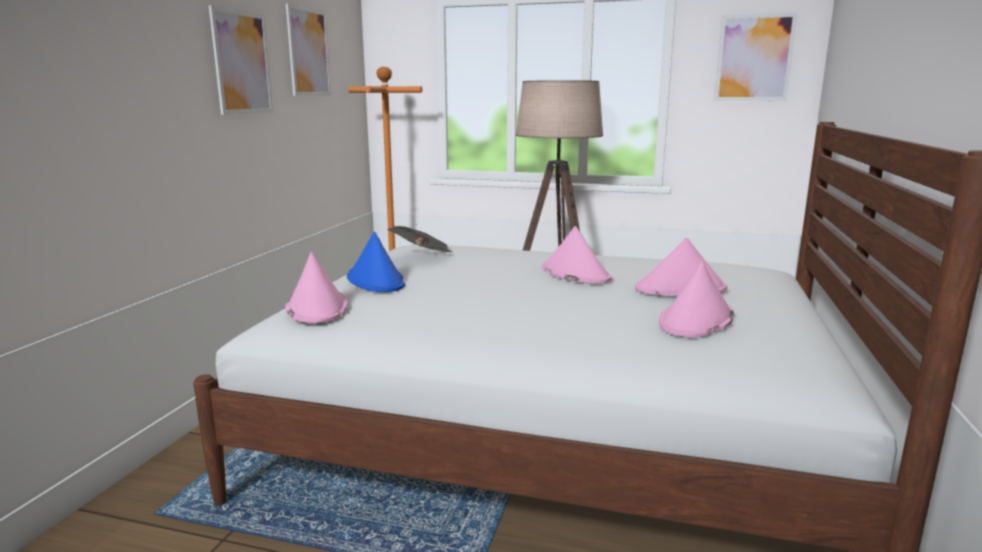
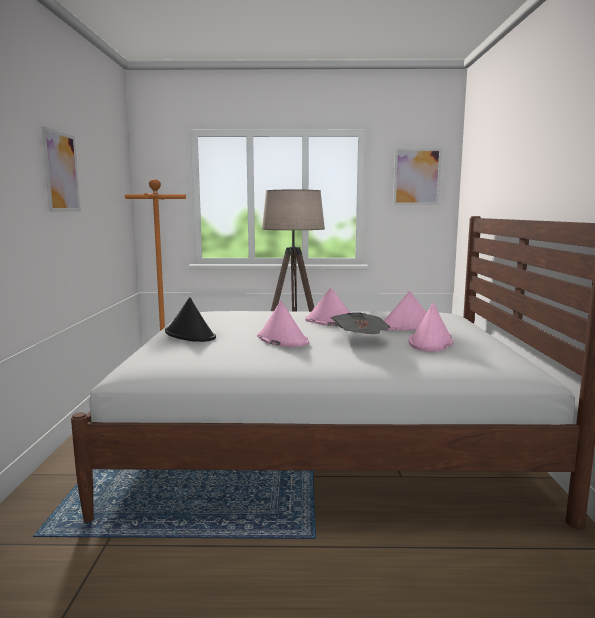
camera: 15 degrees left, 5 degrees down
(309, 52) = (100, 166): picture -> none
(316, 307) = (160, 354): pink hat -> pink hat (282, 339)
(376, 280) = (190, 335): blue hat -> black hat
(423, 257) = (212, 318): newspaper -> newspaper (361, 340)

